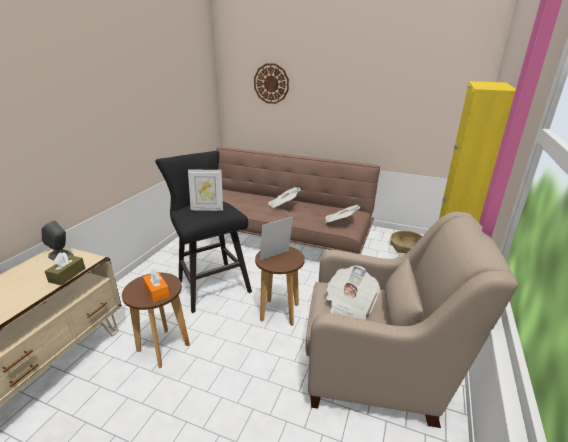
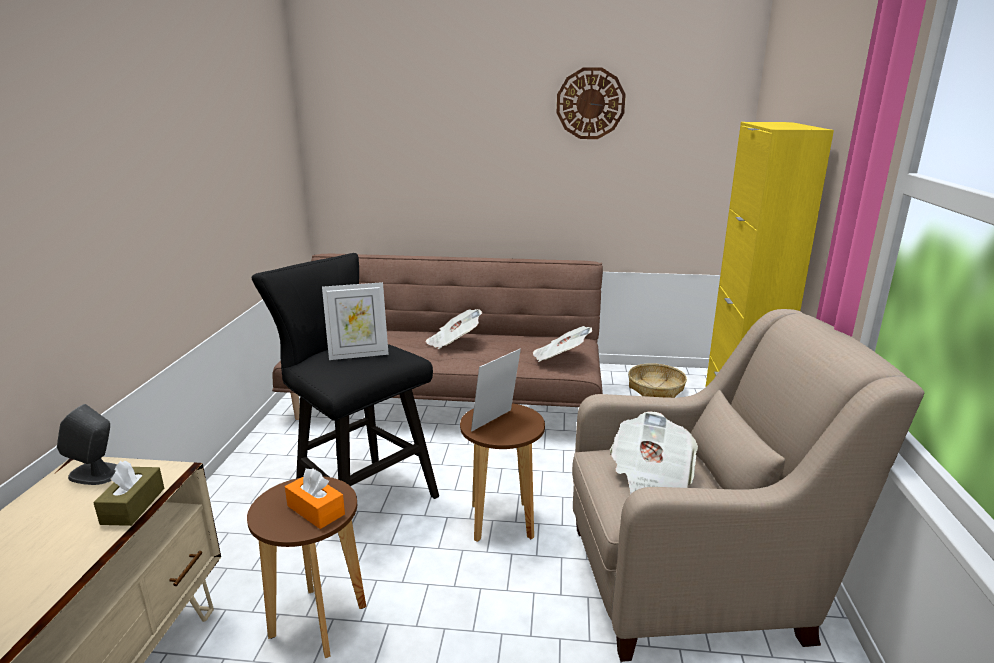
camera: 15 degrees left, 5 degrees down
(271, 83) = (402, 140): wall clock -> wall clock (590, 103)

